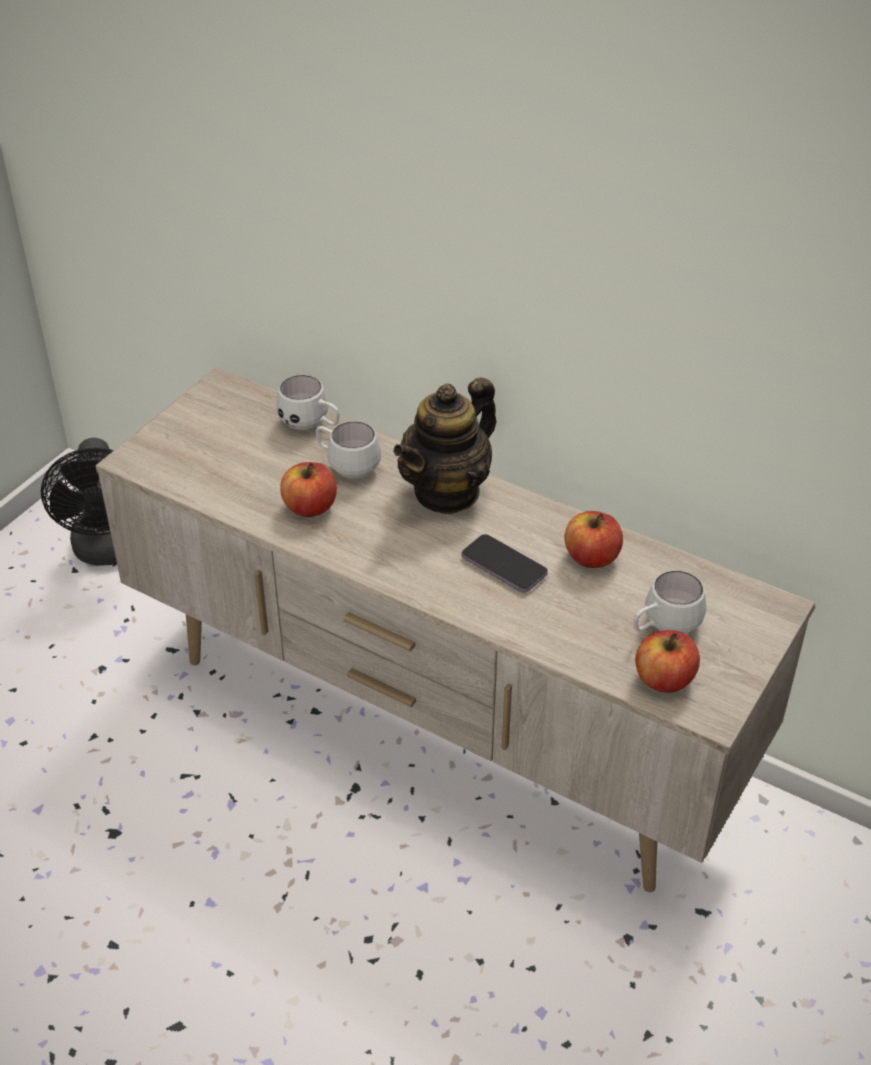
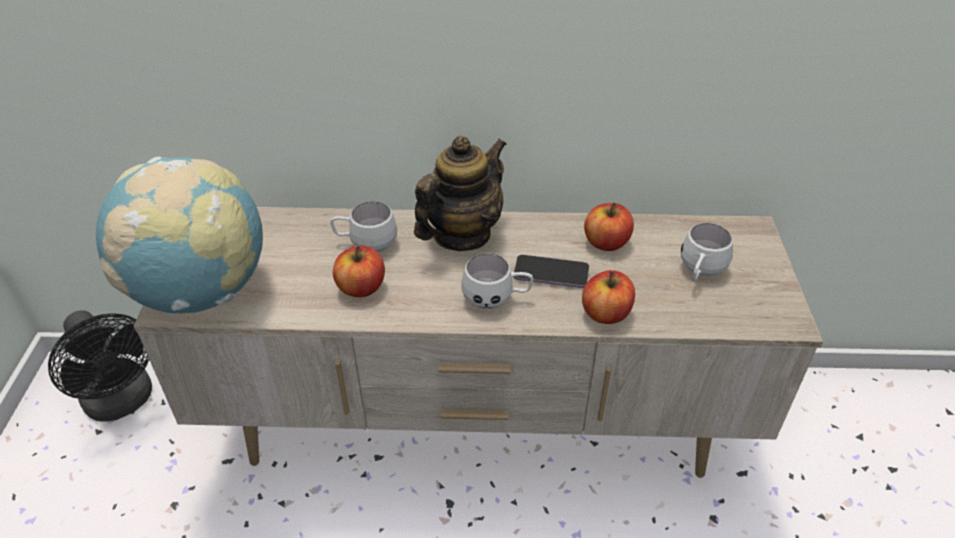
camera: 30 degrees left, 0 degrees up
(168, 456) = (201, 292): none -> globe
(311, 424) = (310, 222): white mug -> white mug (496, 299)
(447, 492) = (461, 235): teapot -> teapot turned 150 degrees counterclockwise
(664, 679) = (736, 310): apple -> apple (606, 313)

